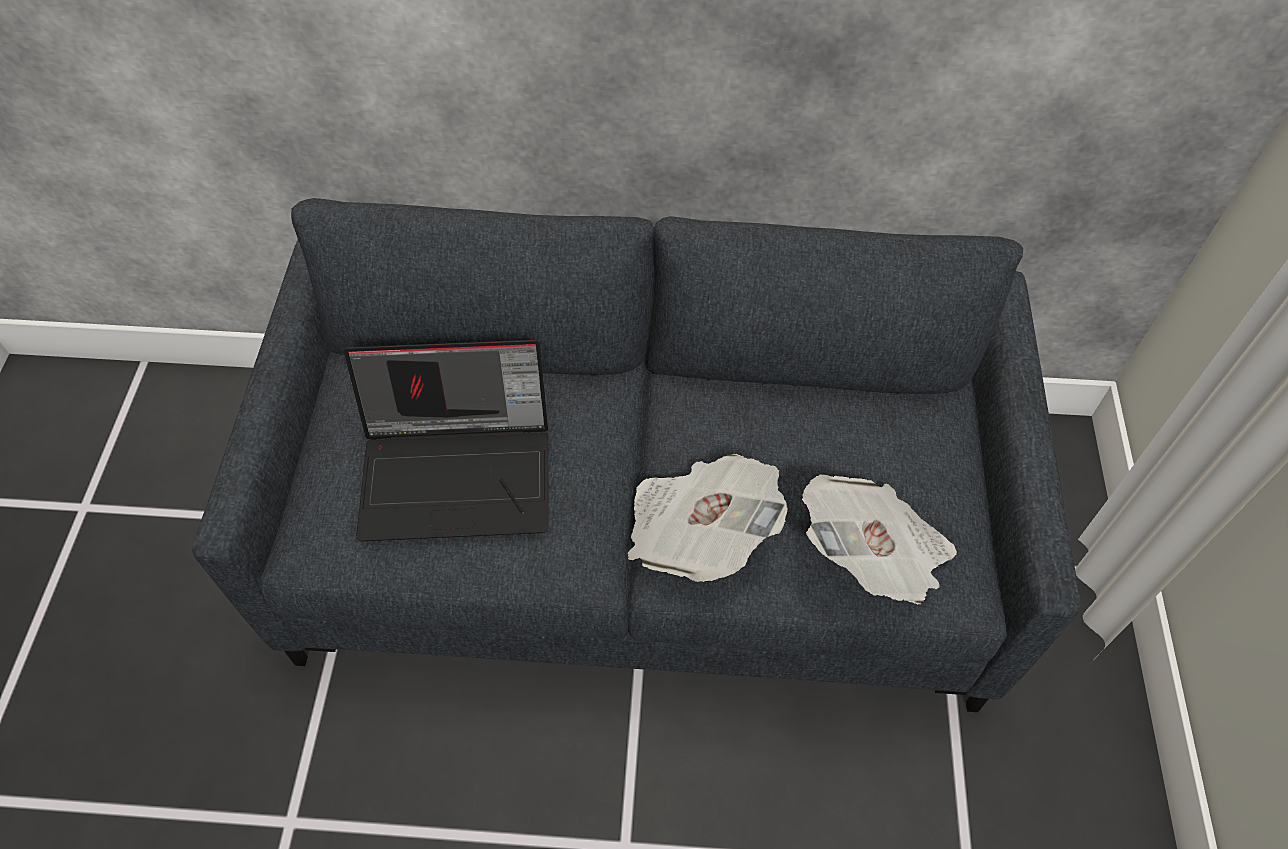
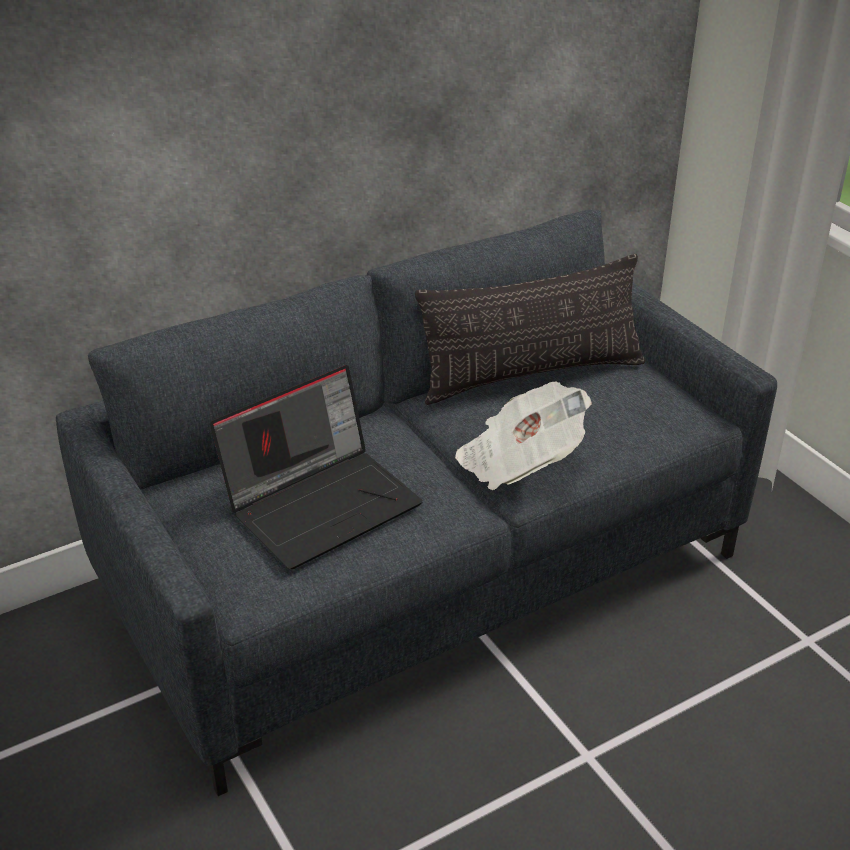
camera: 35 degrees left, 20 degrees down
(815, 417) = (531, 375): none -> pillow
(874, 555) = (637, 422): newspaper -> none

